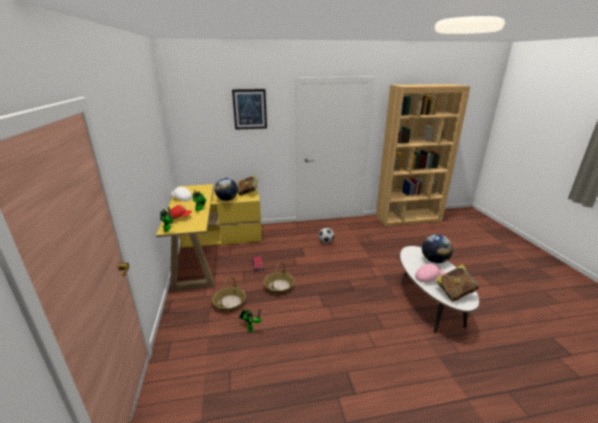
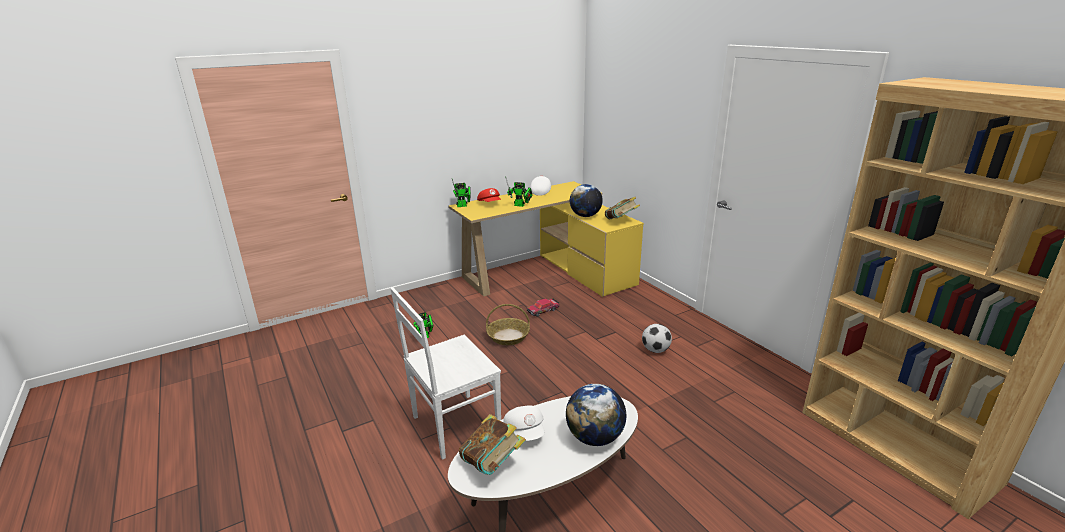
camera: 70 degrees right, 0 degrees up
(229, 302) = (459, 313): basket -> none
(250, 109) = (661, 93): picture -> none
(366, 329) = (453, 426): none -> white chair
(429, 278) = (525, 431): pink cap -> white cap

